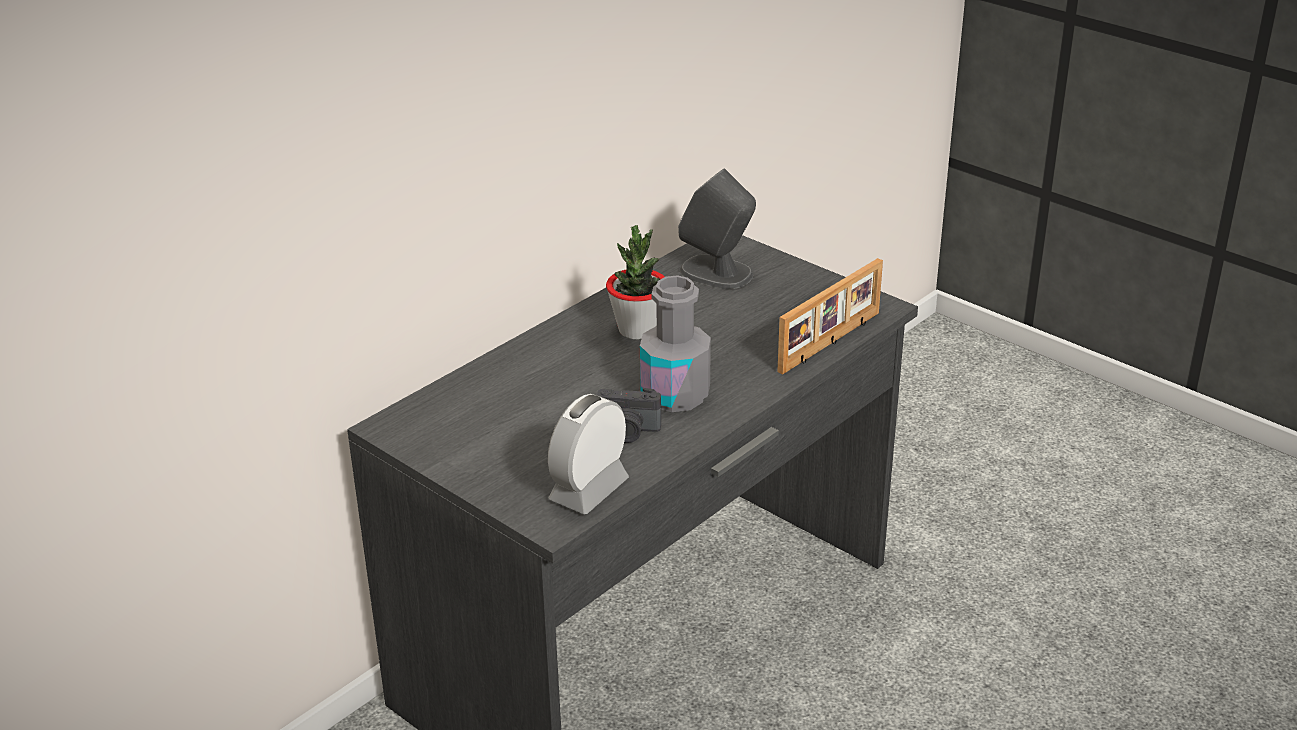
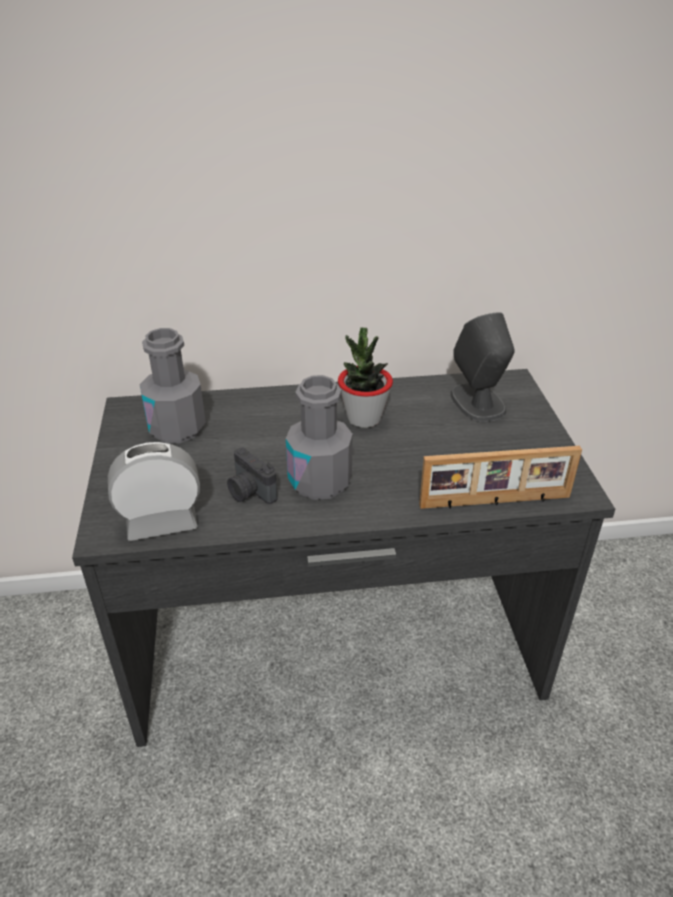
camera: 40 degrees right, 5 degrees up
(474, 418) = (177, 428): none -> grey bottle

